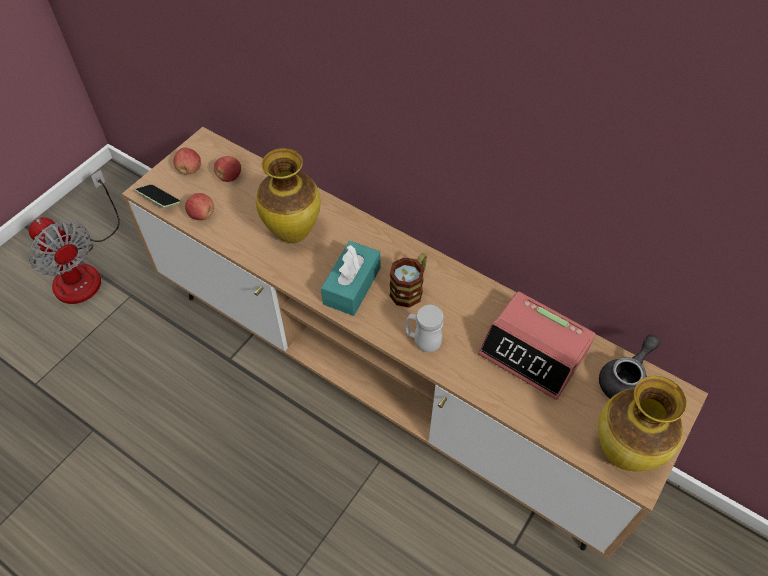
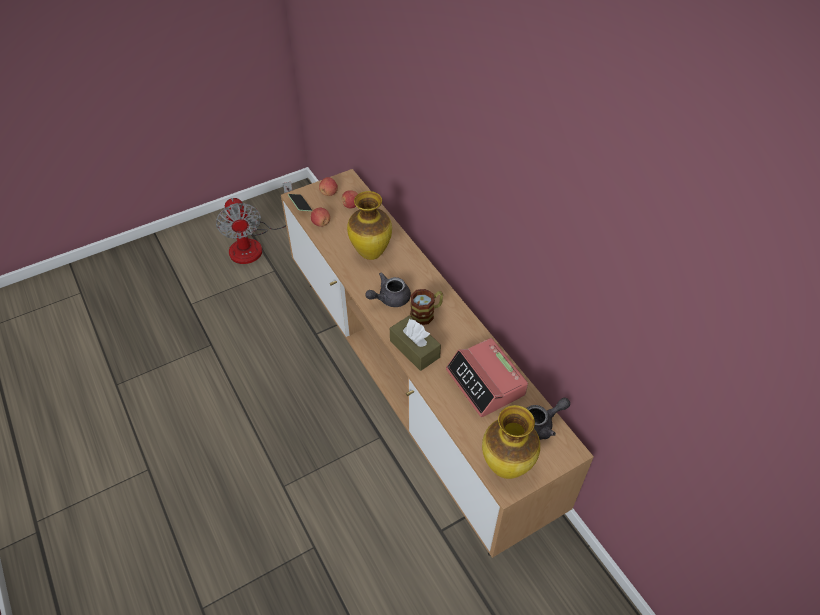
camera: 25 degrees right, 5 degrees down
(352, 286) = (389, 298): turquoise tissue box -> grey teapot
(422, 342) = (414, 349): white mug -> brown tissue box

